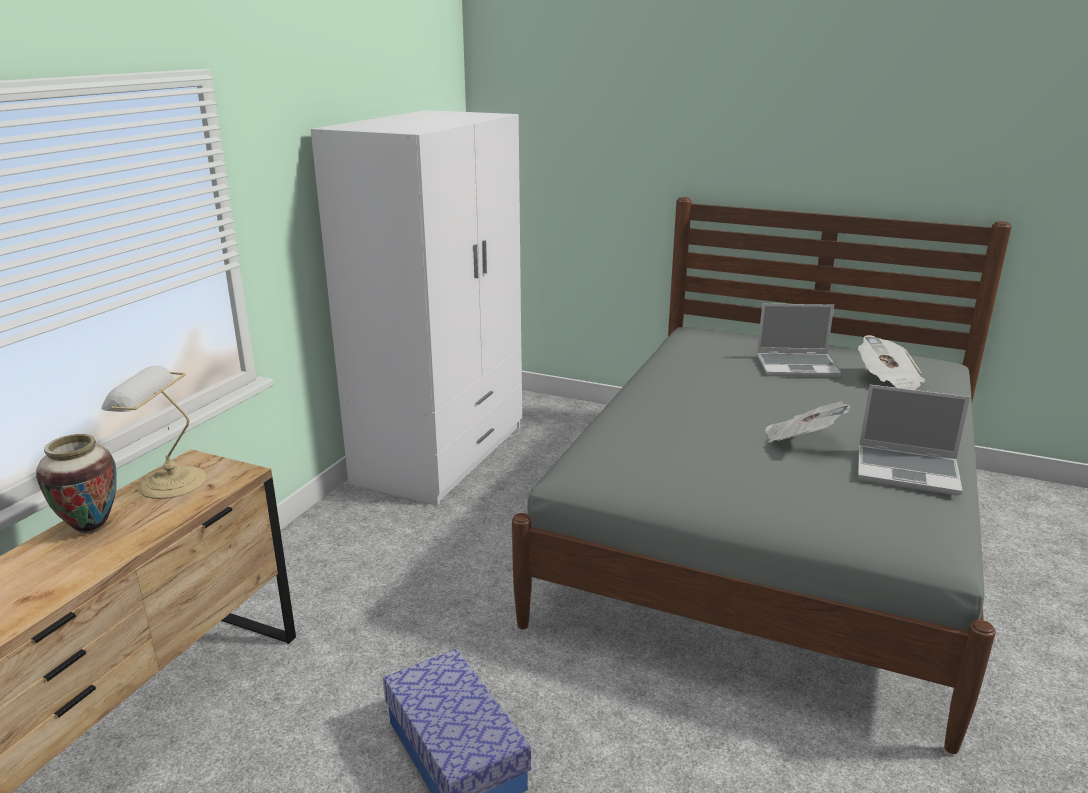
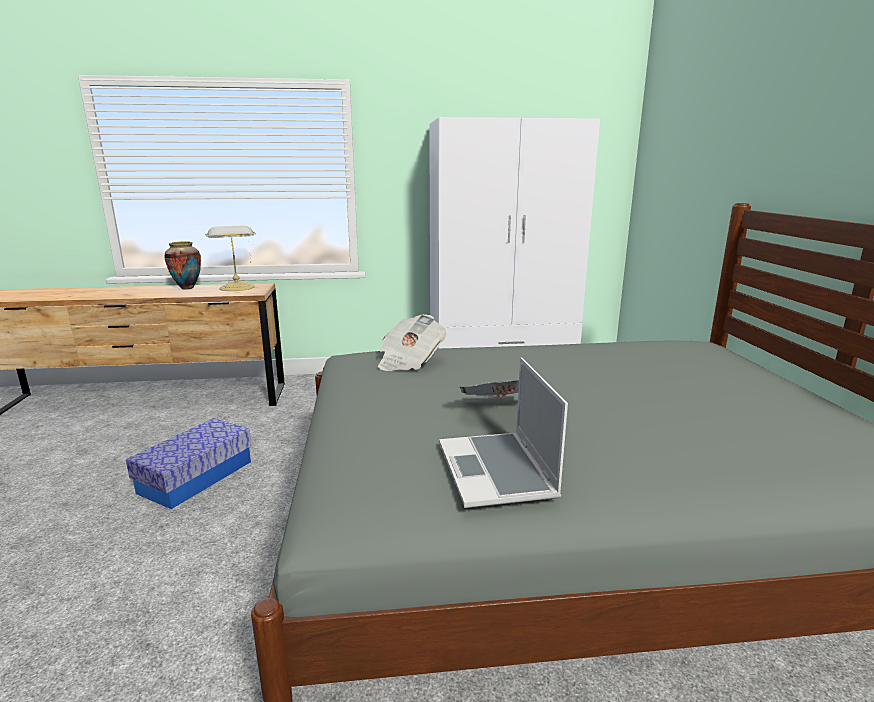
camera: 60 degrees right, 5 degrees down
(797, 366) = (695, 387): laptop -> none
(888, 381) = (762, 438): newspaper -> newspaper (409, 361)

